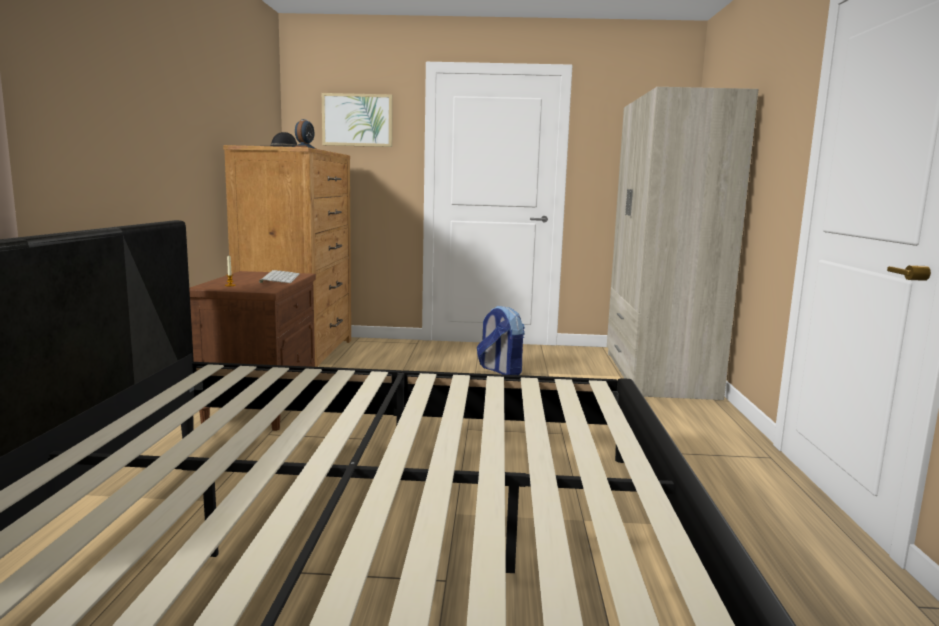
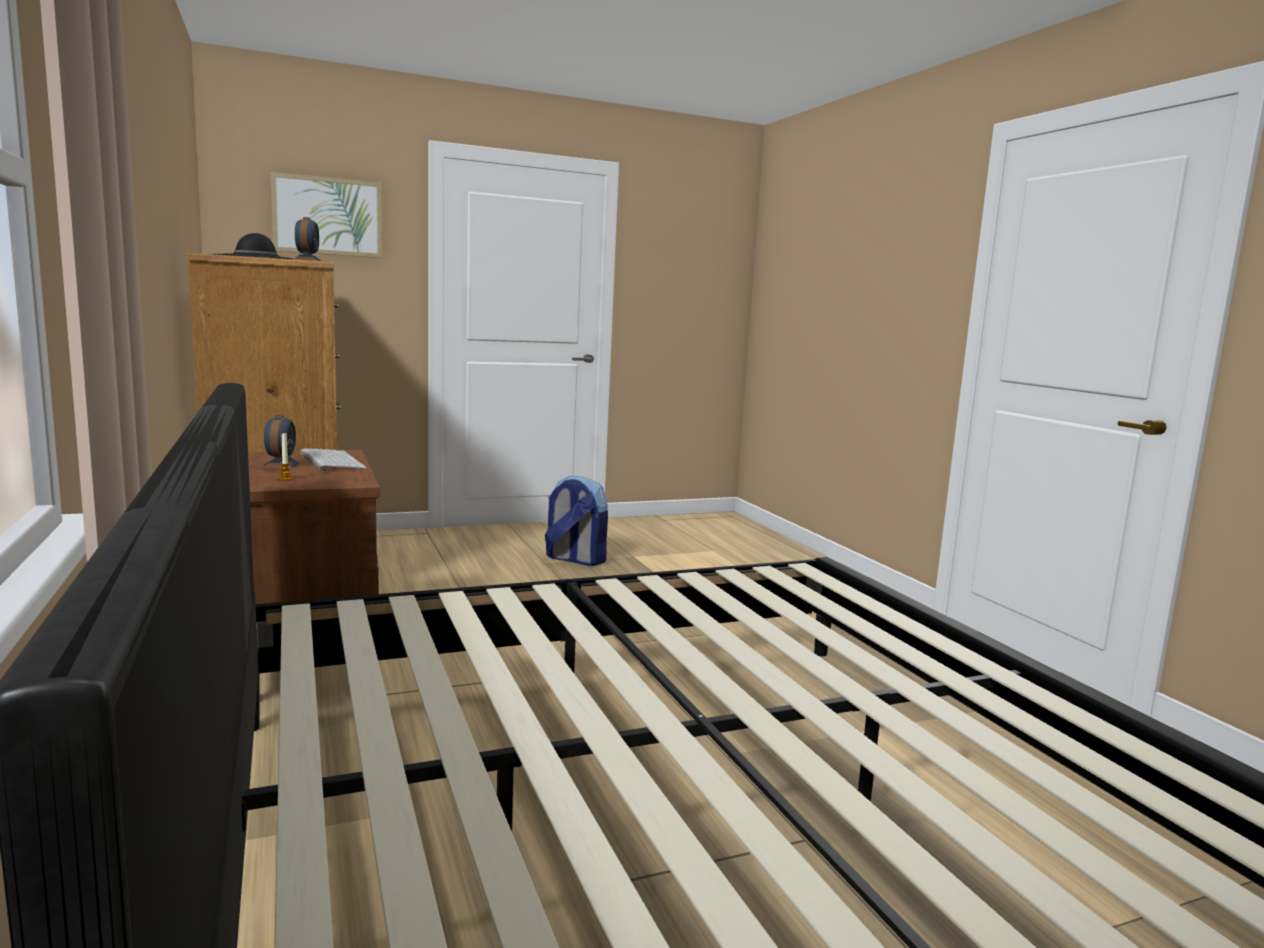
camera: 25 degrees left, 0 degrees up
(245, 278) = (281, 465): none -> alarm clock
(657, 375) = (749, 544): beige wardrobe -> none

